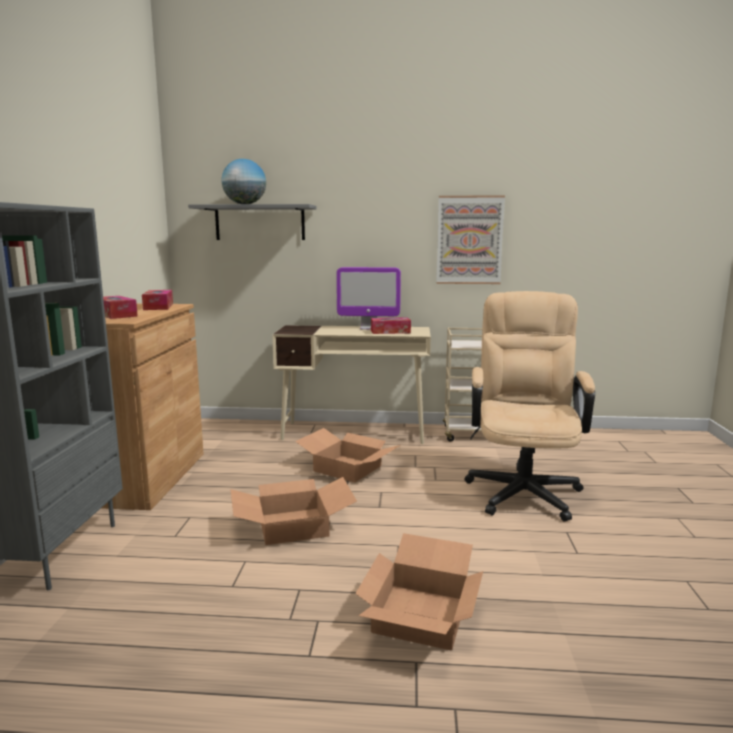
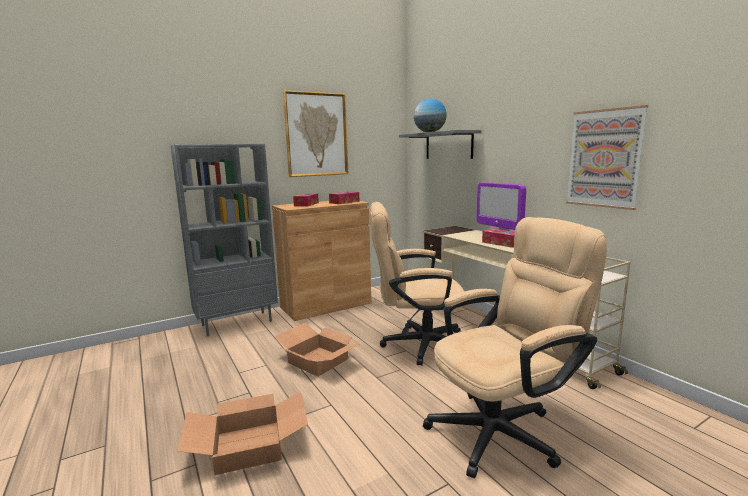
camera: 55 degrees right, 0 degrees up
(89, 196) = (316, 134): none -> picture
(346, 468) = (416, 344): cardboard box -> beige office chair

